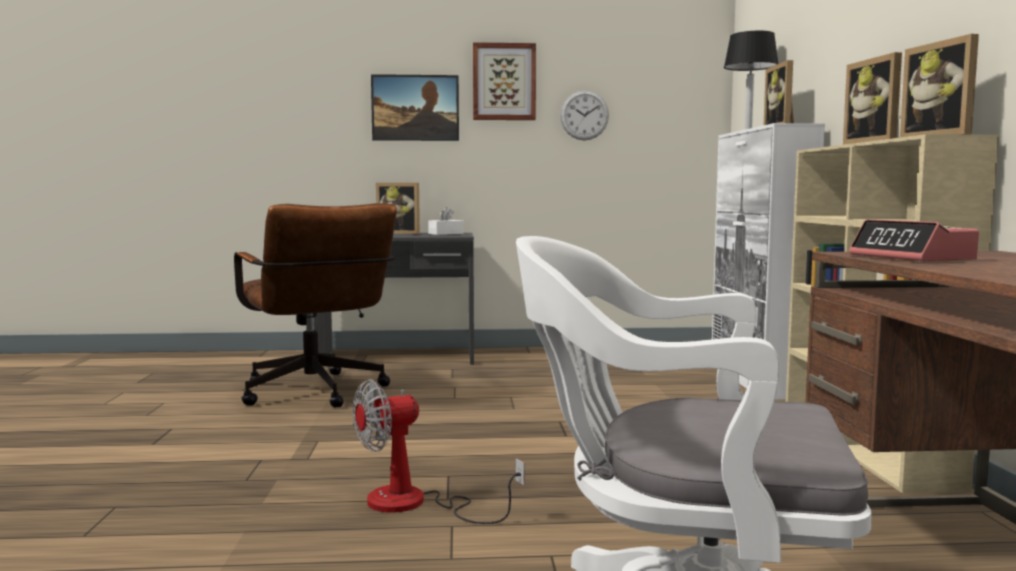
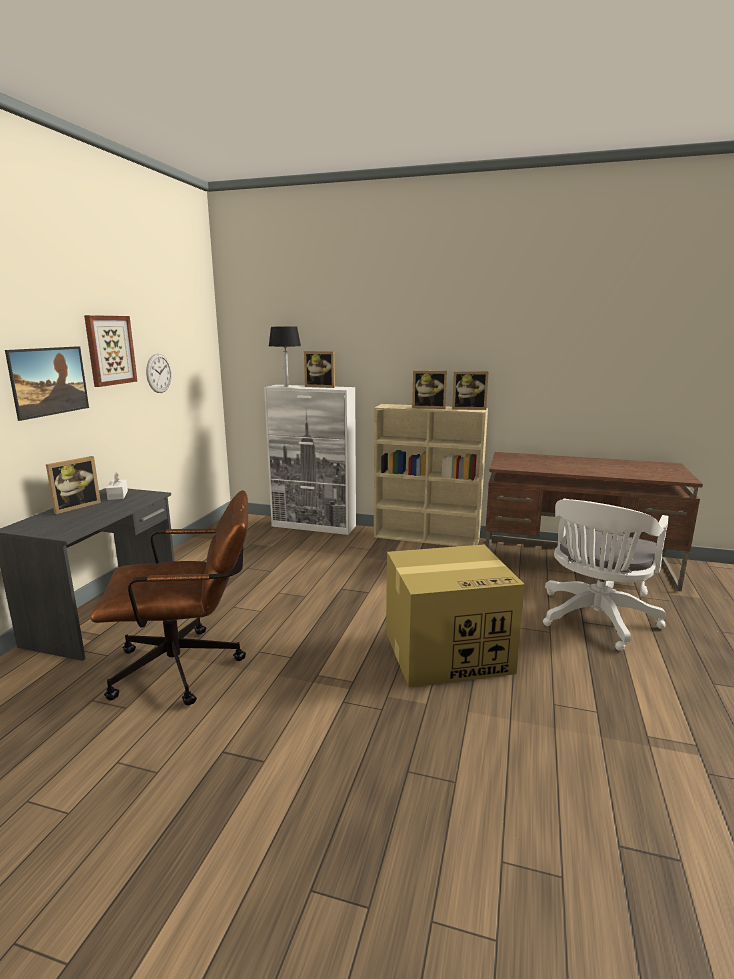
camera: 70 degrees left, 10 degrees up
(415, 504) = (448, 651): fan -> cardboard box
(912, 258) = (526, 466): alarm clock -> none

